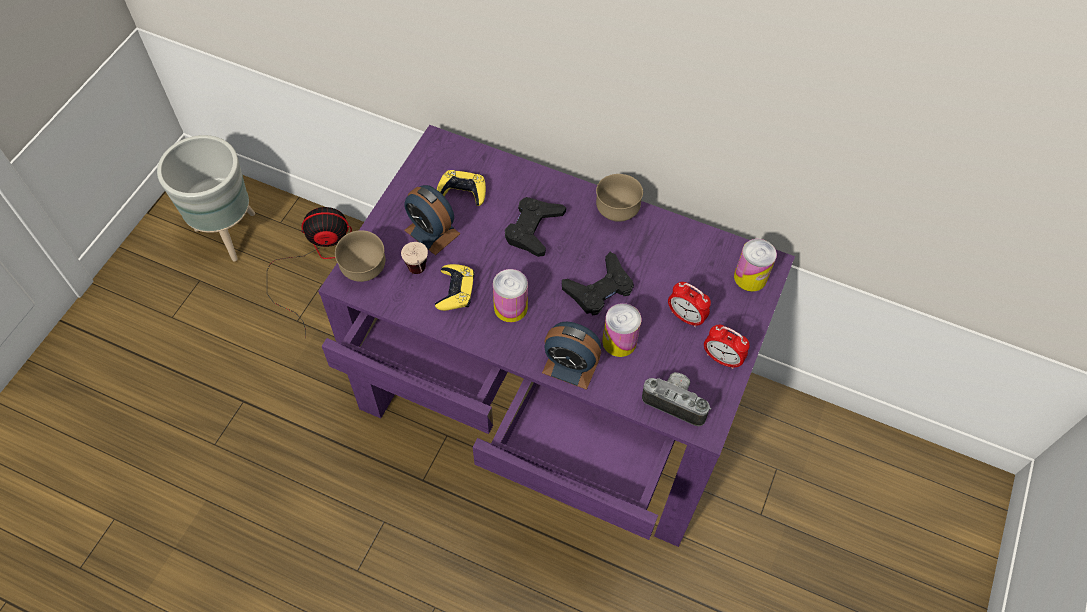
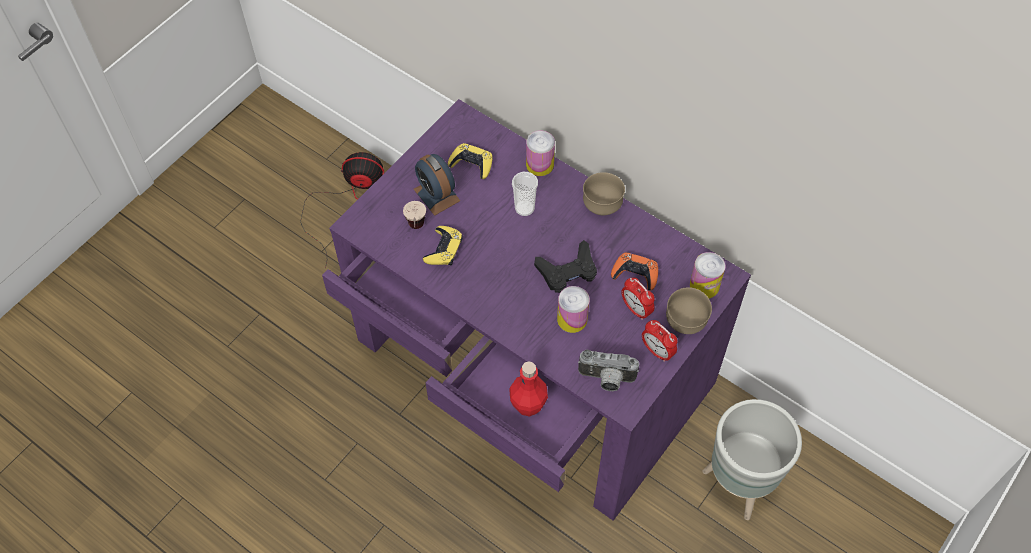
camera: 15 degrees right, 0 degrees up
(228, 233) = (278, 160): grey planter -> grey planter (738, 483)
(364, 271) = (371, 218): brown bowl -> brown bowl (685, 323)
(510, 307) = (487, 272): can -> can (540, 164)
(533, 229) = (524, 208): black game controller -> cup
(571, 365) = (525, 331): alarm clock -> none
(590, 448) = (528, 405): none -> red bottle
(673, 278) = (635, 274): none -> orange game controller
(676, 402) = (606, 380): camera -> camera turned 150 degrees clockwise

